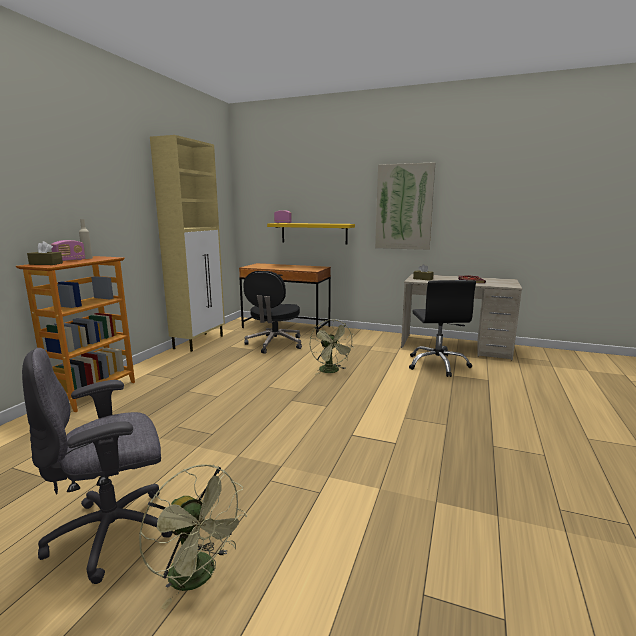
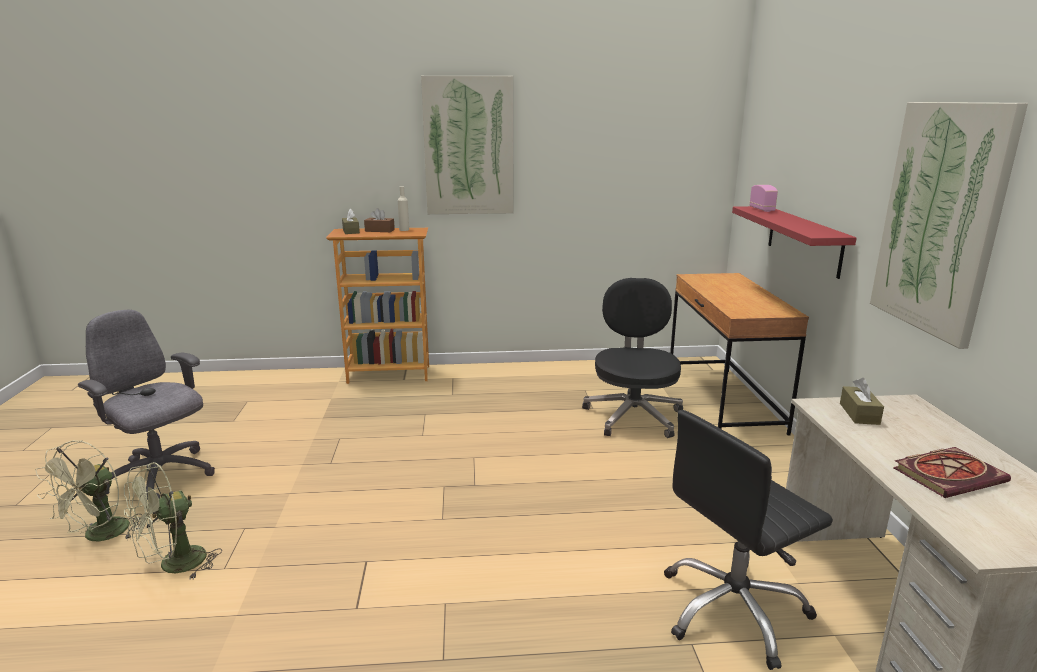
camera: 65 degrees right, 5 degrees up
(70, 260) = (379, 230): radio -> brown tissue box
(115, 187) = (469, 146): none -> picture
(199, 342) = (578, 368): beige cabinet -> none
(274, 344) = (633, 415): black office chair -> black office chair turned 105 degrees clockwise
(314, 233) = (804, 240): yellow shelf -> red shelf
(331, 371) = (572, 491): green fan -> green fan (174, 566)

